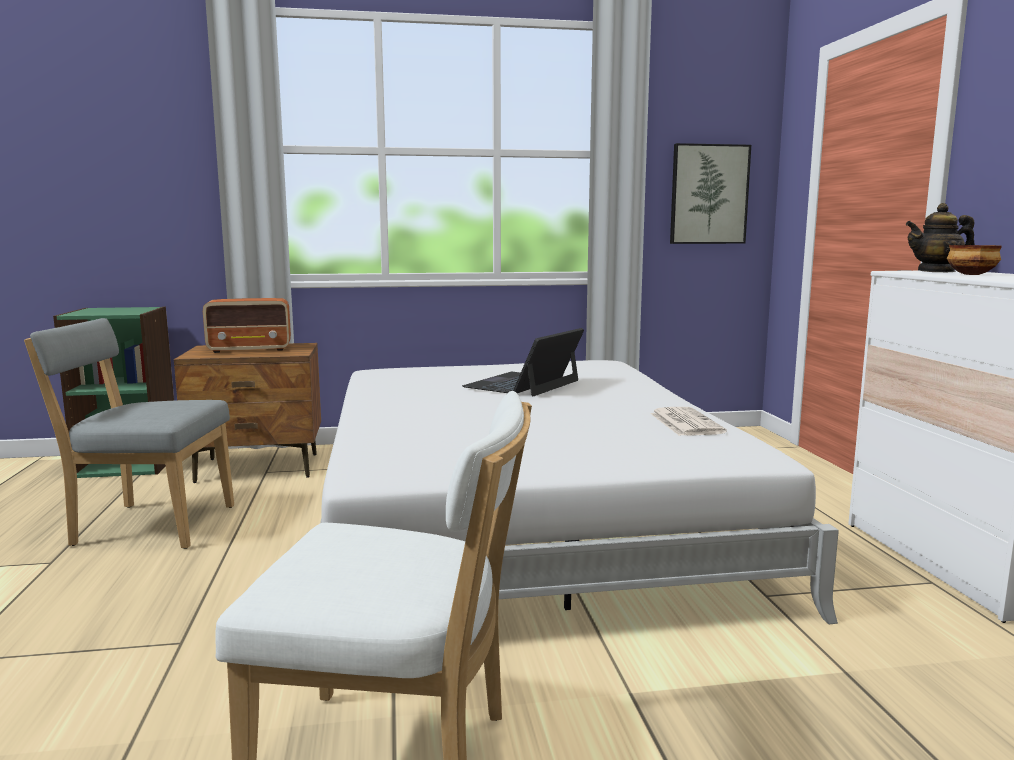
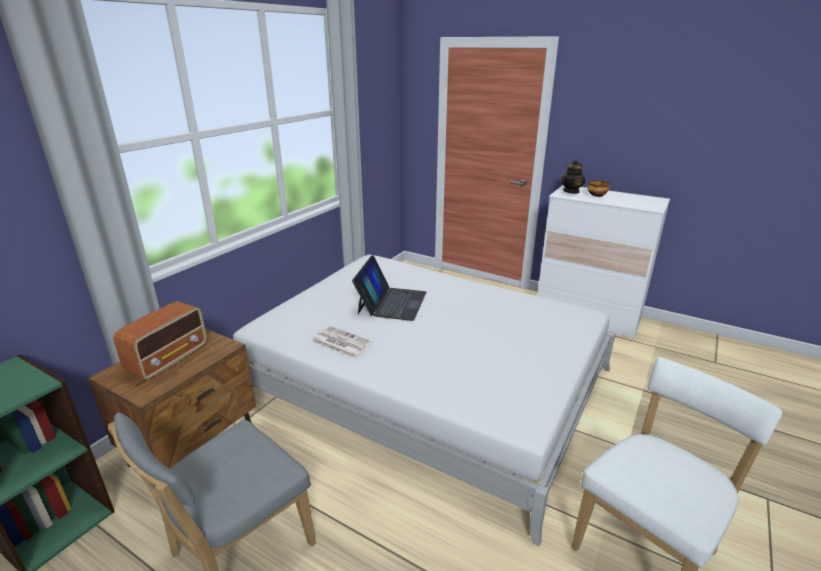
camera: 50 degrees left, 15 degrees up
(523, 384) = (391, 302): laptop -> laptop turned 150 degrees counterclockwise
(685, 423) = (518, 302): newspaper -> newspaper (340, 342)
(708, 194) = (379, 130): picture -> none

